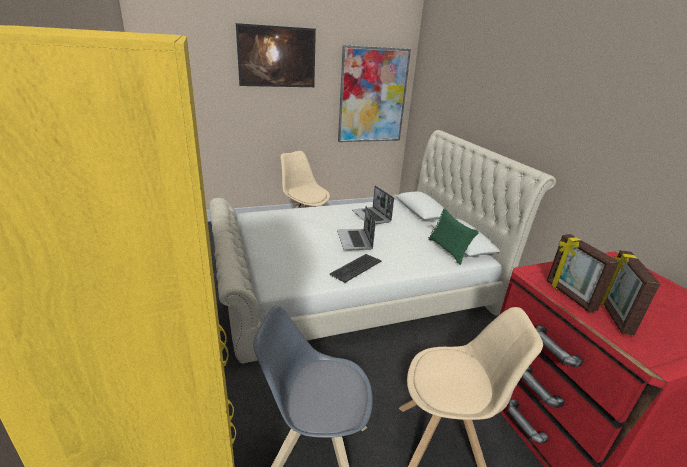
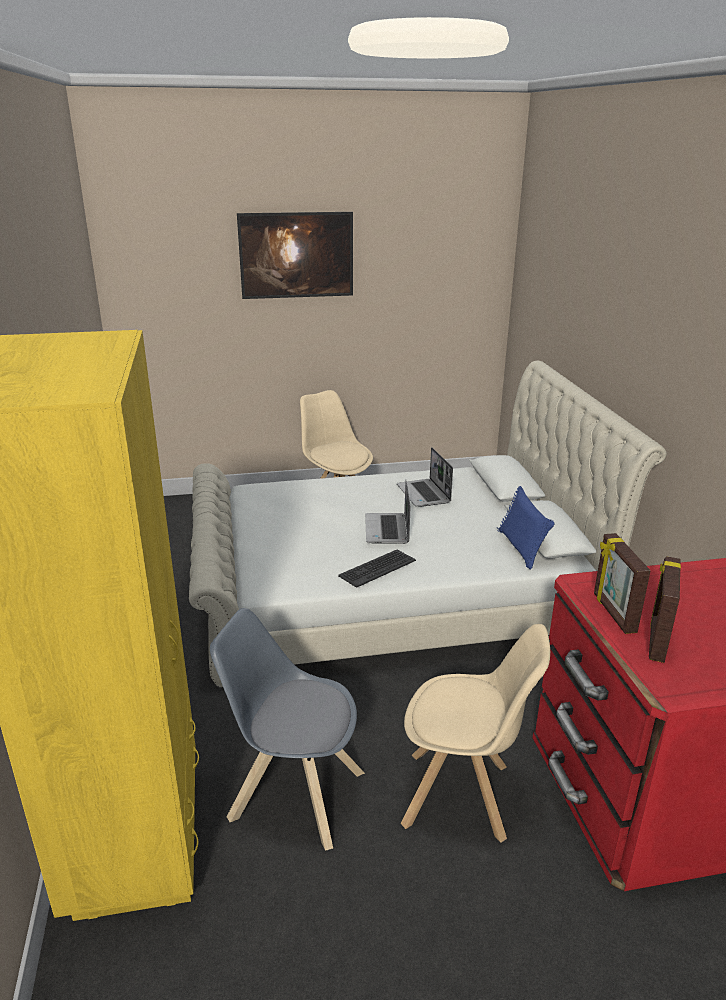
camera: 10 degrees right, 0 degrees up
(373, 96) = (446, 303): picture -> none
(448, 250) = (521, 548): green pillow -> blue pillow

